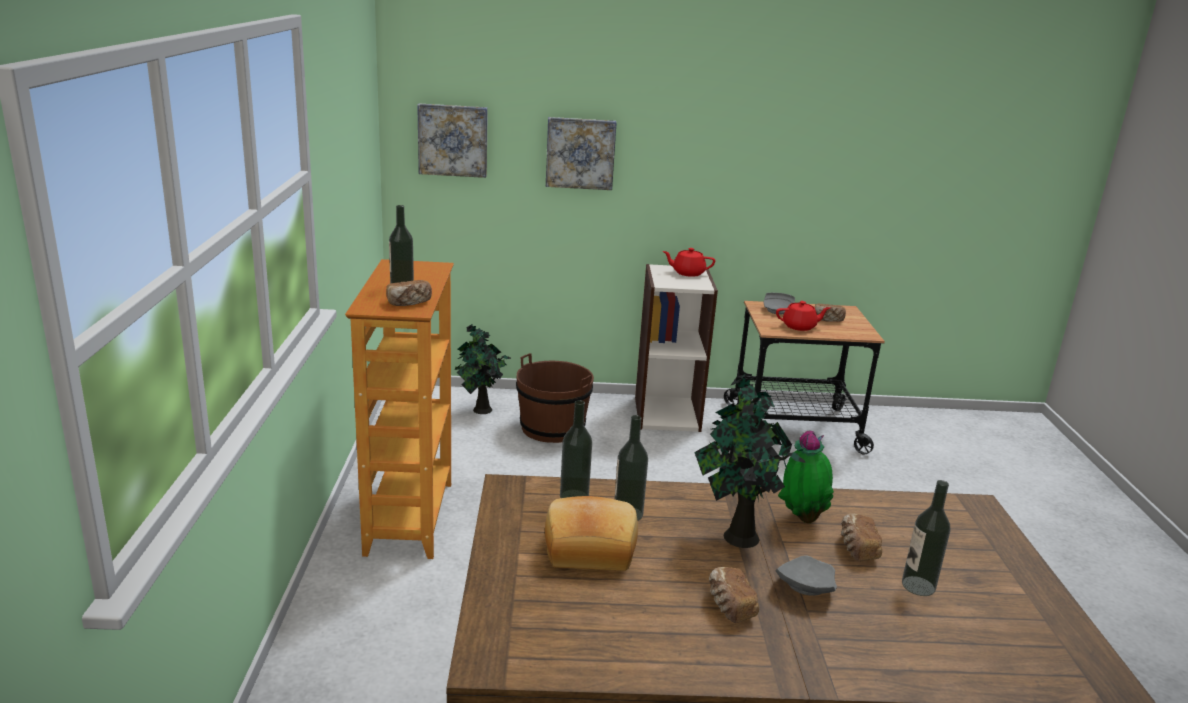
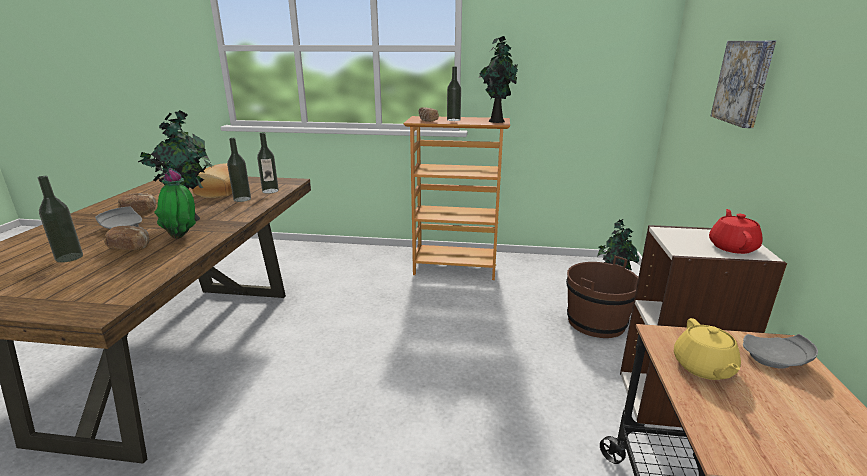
camera: 100 degrees right, 0 degrees up
(417, 267) = (496, 121): none -> potted plant
(453, 140) = (692, 67): picture -> none
(800, 327) = (703, 367): red teapot -> yellow teapot
(828, 320) = (779, 414): bread -> none

